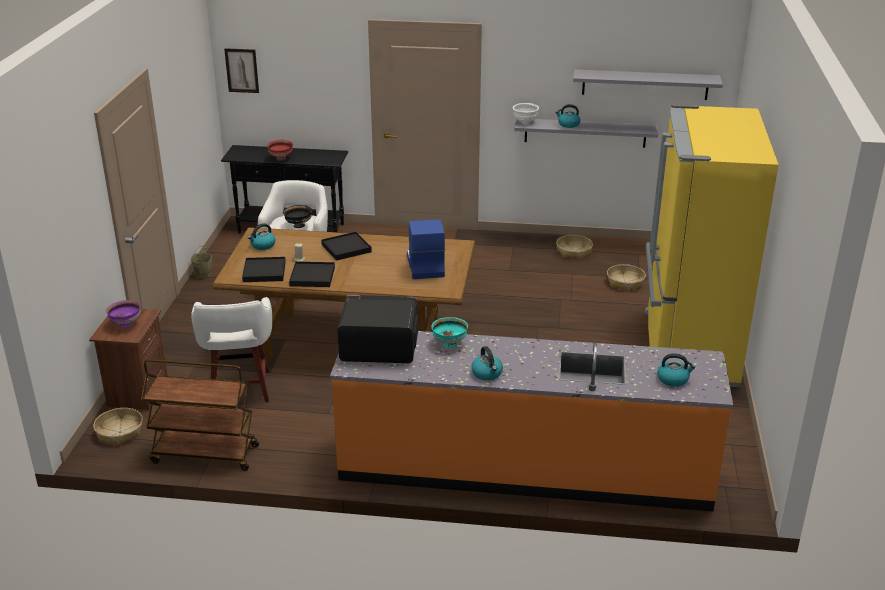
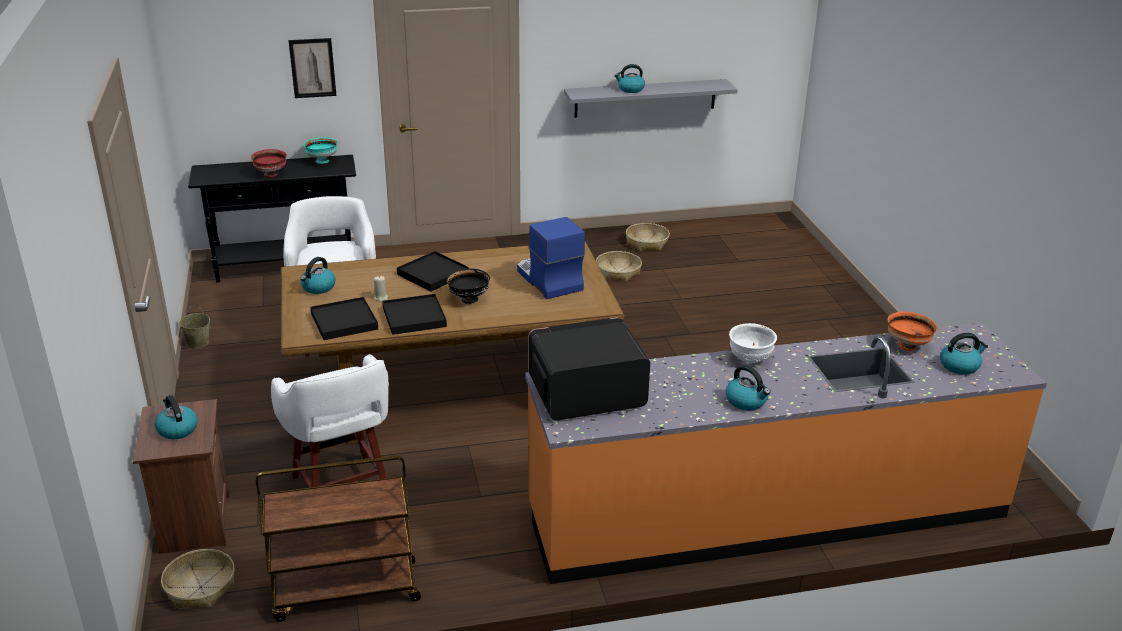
camera: 20 degrees left, 0 degrees up
(125, 324) = (177, 429): purple bowl -> kettle
(242, 70) = (199, 62): picture -> picture (312, 68)
(298, 226) = (340, 256): black bowl -> black bowl (469, 300)
(449, 344) = (670, 372): turquoise bowl -> turquoise bowl (322, 161)
(524, 122) = (578, 92): white bowl -> white bowl (749, 359)
(625, 282) = (727, 269): basket -> basket (618, 272)
(645, 84) = (713, 32): grey shelf -> none
(645, 357) = (907, 346): none -> orange bowl
(687, 348) = (844, 332): yellow fridge -> none

